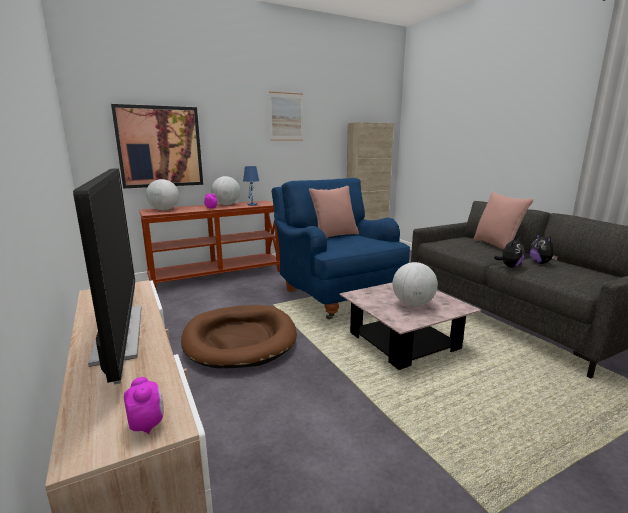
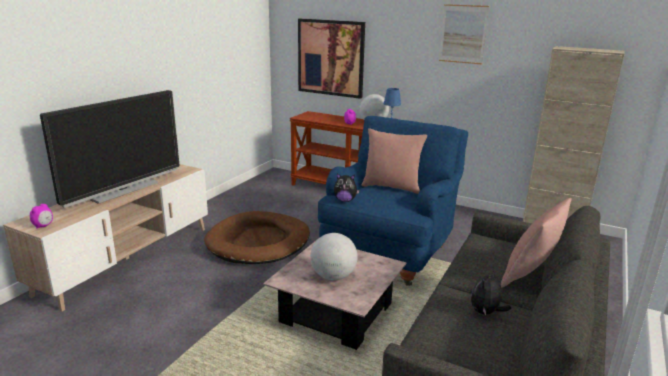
camera: 55 degrees right, 5 degrees up
(164, 210) = (317, 116): globe -> none
(509, 266) = (443, 294): plush toy -> plush toy (345, 200)

